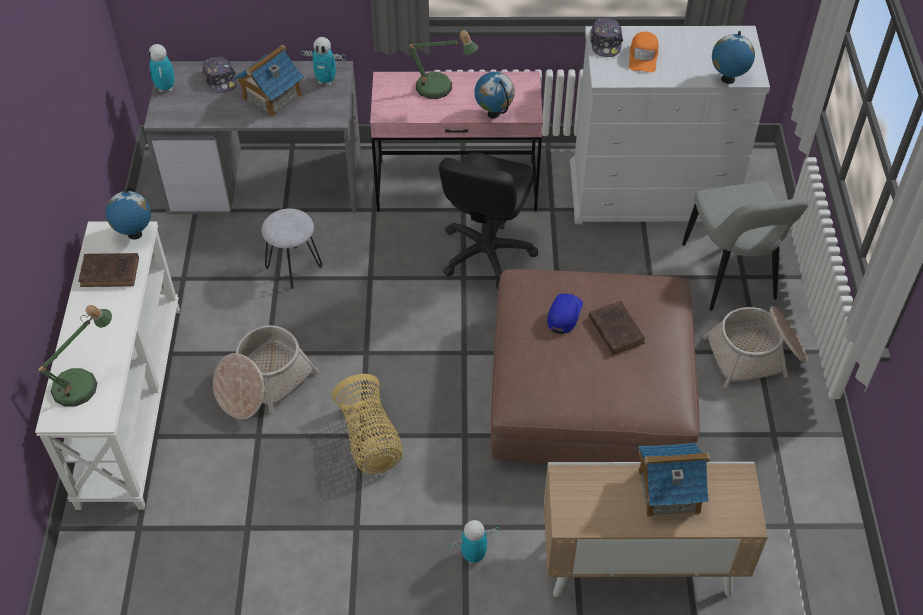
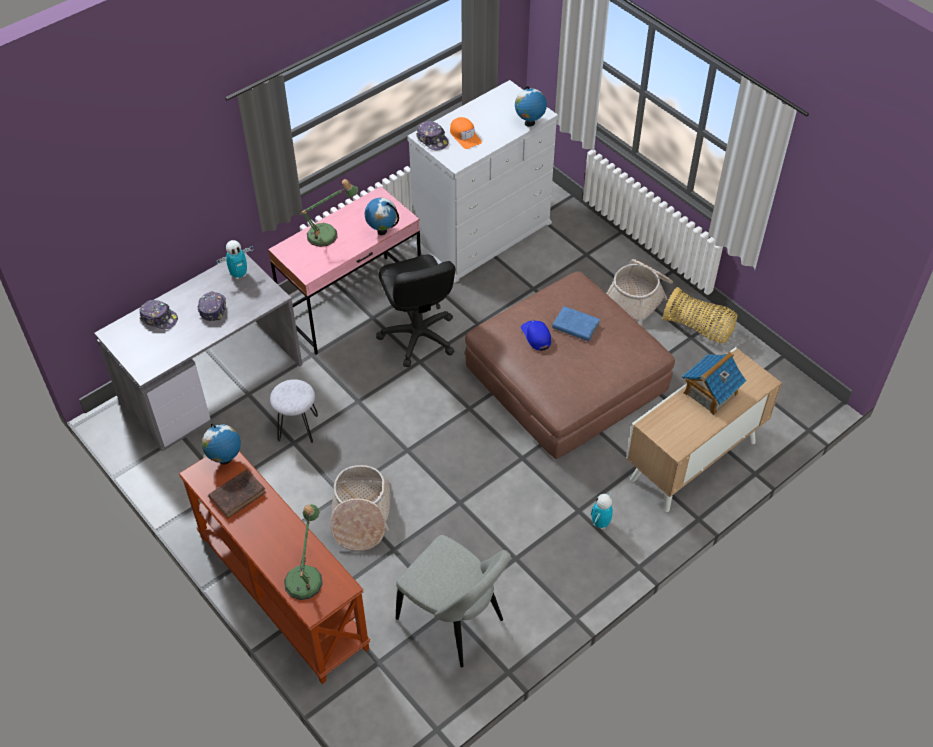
camera: 40 degrees left, 0 degrees up
(129, 402) = (281, 592): white console table -> brown console table
(165, 87) = (123, 348): toy robot -> none
(271, 97) = (212, 308): toy house -> cap
(369, 439) = (467, 501): basket -> basket (698, 328)
(615, 329) = (574, 325): brown book -> blue book
(730, 276) = (578, 258): grey chair -> grey chair (454, 622)

